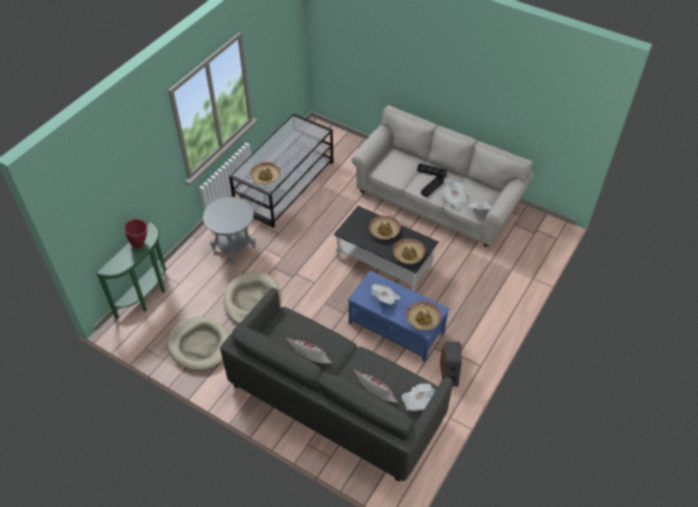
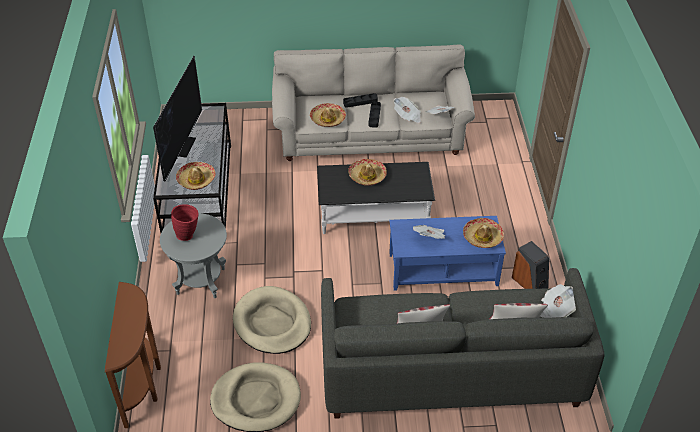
camera: 35 degrees left, 5 degrees down
(141, 244) = (130, 310): red vase -> red vase (188, 235)
(147, 296) = (144, 383): green console table -> brown console table
(278, 148) = (183, 145): none -> television
(408, 254) = (412, 186): hat -> hat (327, 119)

